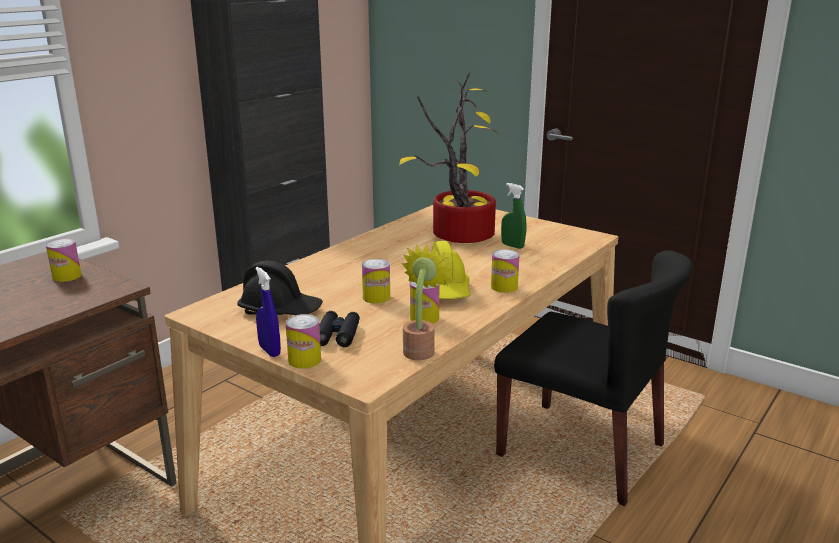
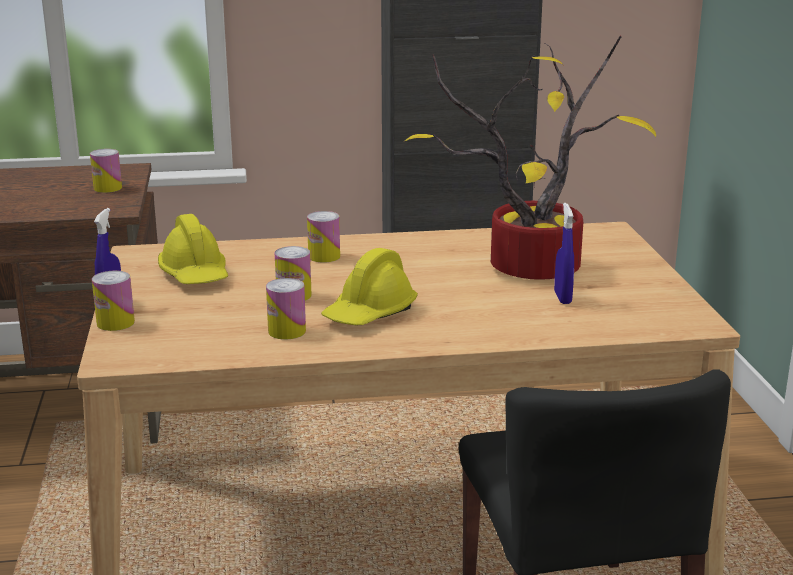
camera: 45 degrees right, 0 degrees up
(280, 310) = (195, 275): black hard hat -> yellow hard hat
(337, 334) = (186, 314): black binoculars -> none
(420, 349) = (215, 355): potted plant -> none
(504, 287) = (437, 335): can -> can (324, 256)
(512, 246) = (562, 298): green spray bottle -> blue spray bottle

